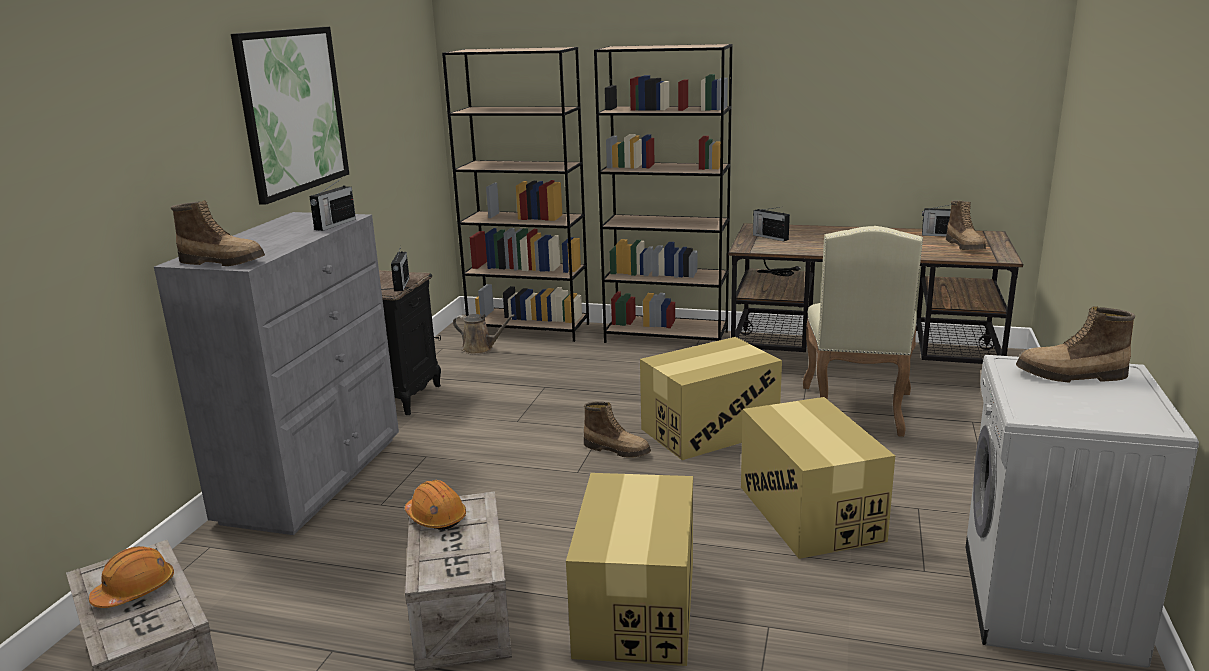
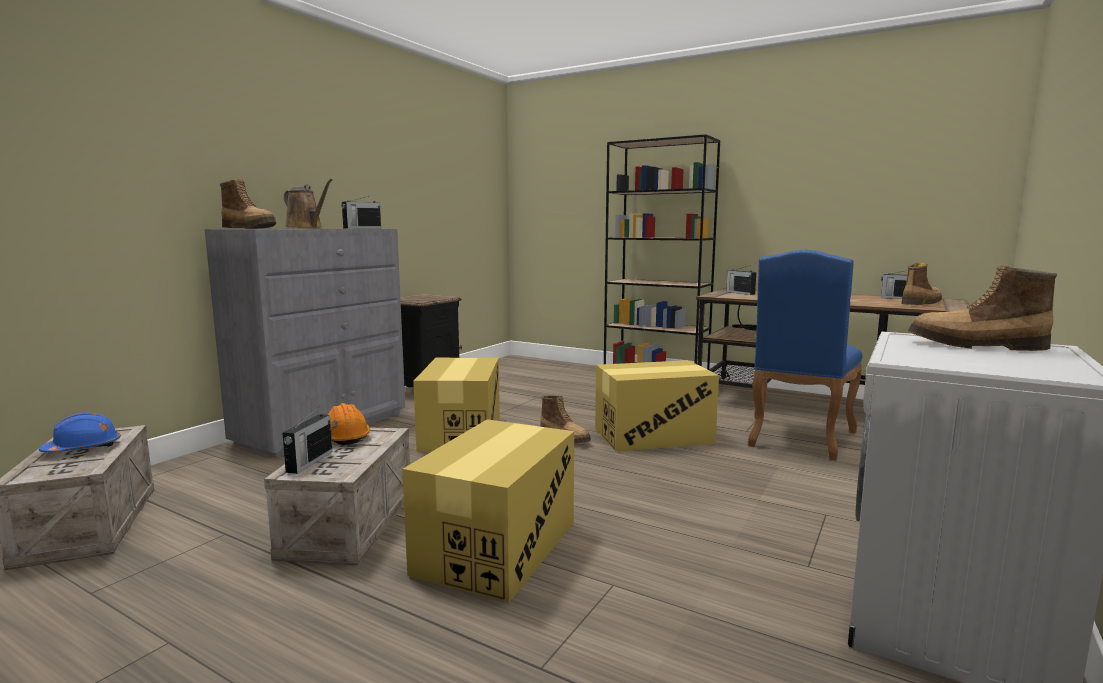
camera: 15 degrees right, 10 degrees down
(135, 590) = (83, 448): orange hard hat -> blue hard hat
(292, 111) = (363, 159): picture -> none
(401, 285) = (432, 299): radio -> radio (309, 462)
(480, 349) = (508, 372): brown watering can -> brown watering can (306, 228)
(529, 329) = (553, 365): beige bookcase -> none
(810, 513) = (711, 502): cardboard box -> cardboard box (461, 433)
(856, 412) = (797, 439): beige chair -> blue chair
(965, 246) = (920, 303): boot -> boot turned 135 degrees counterclockwise

